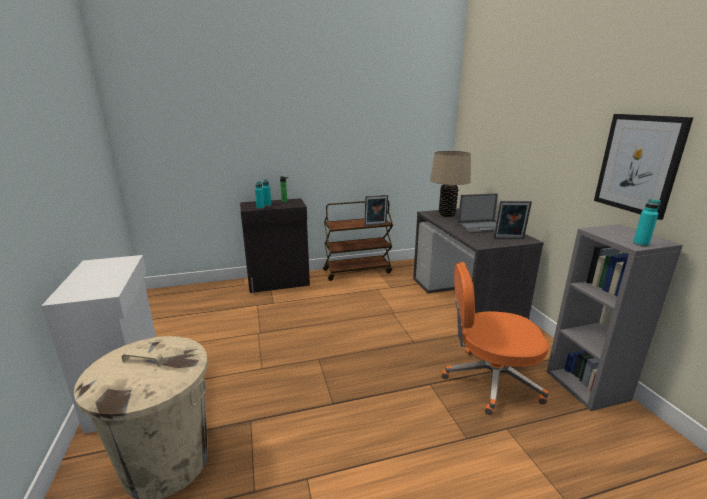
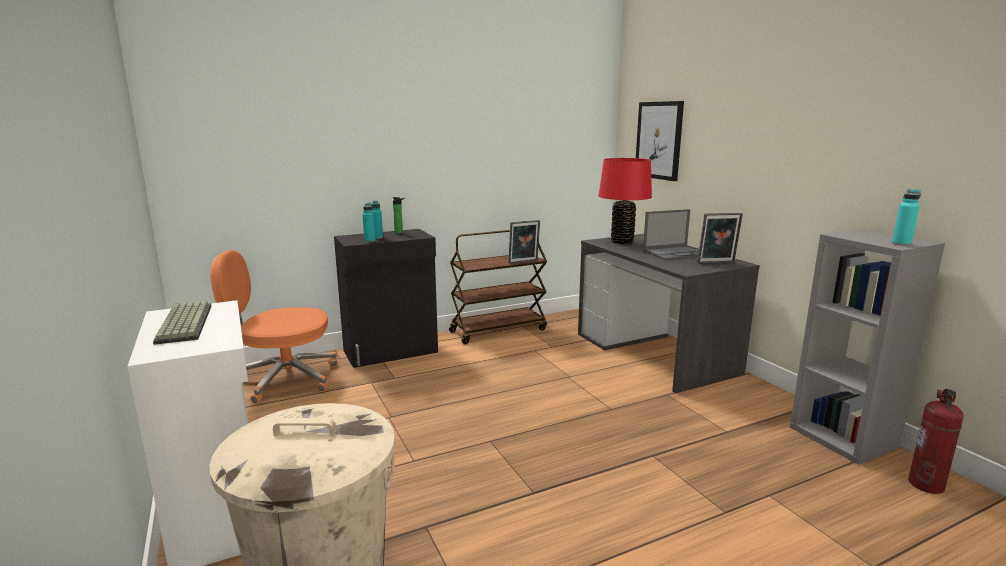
camera: 10 degrees left, 5 degrees down
(97, 272) = (183, 323): none -> keyboard
(447, 214) = (622, 242): beige table lamp -> red table lamp
(489, 380) = (725, 443): orange office chair -> orange office chair (284, 379)
(639, 164) = (879, 154): picture -> picture (659, 140)
(642, 437) = (927, 485): none -> fire extinguisher

